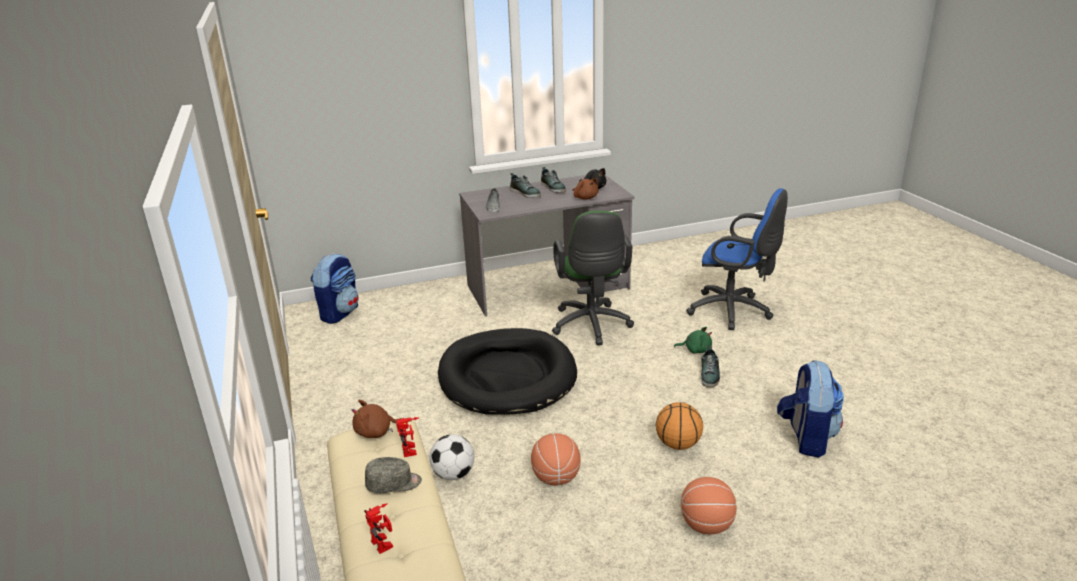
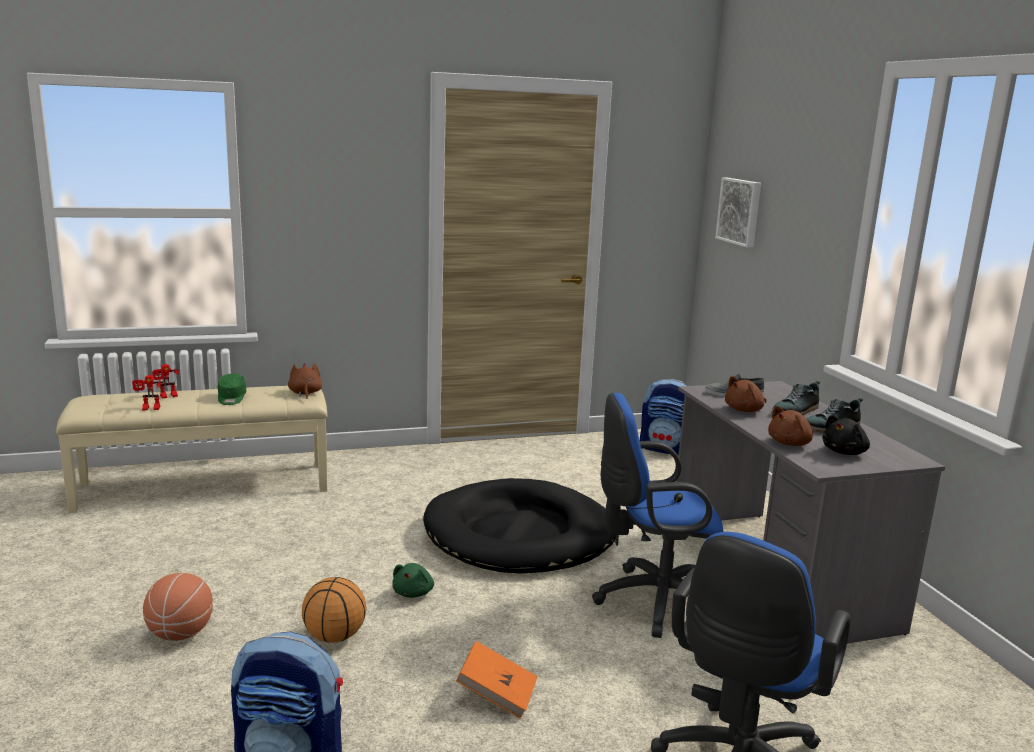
camera: 90 degrees right, 10 degrees down
(313, 97) = (740, 211): none -> picture
(394, 484) = (231, 398): grey cap -> green cap
(412, 451) = (269, 403): toy robot -> toy robot (149, 409)
(453, 474) = (350, 504): football -> none
(528, 204) = (745, 410): none -> brown plush toy
(556, 478) = (316, 552): basketball -> none
(591, 326) = (653, 601): green office chair -> blue office chair
(695, 350) = (579, 693): green plush toy -> green plush toy (413, 592)
(710, 375) = (497, 695): shoe -> orange book

